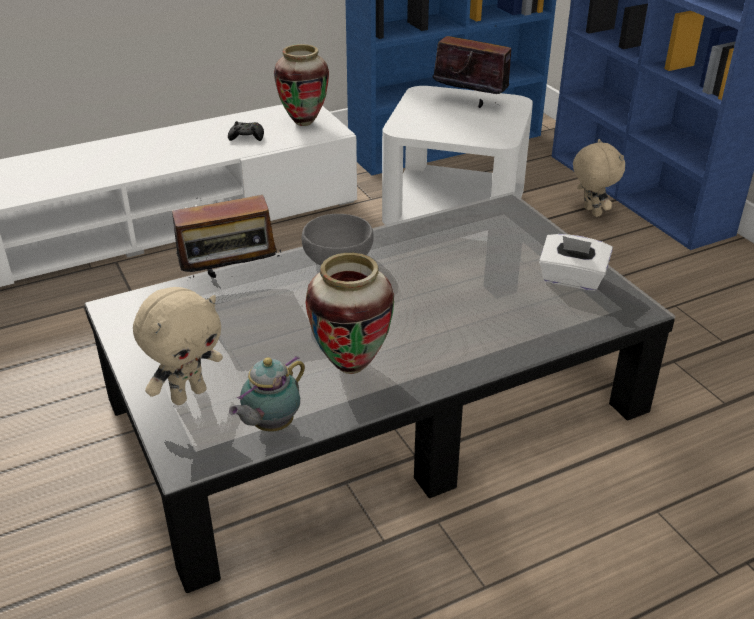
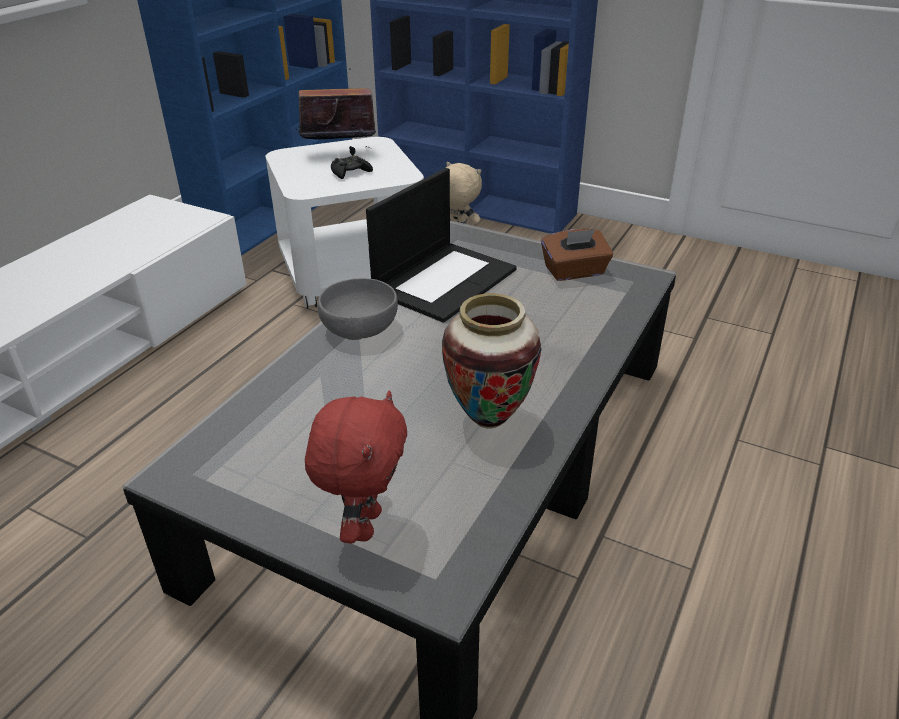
camera: 35 degrees left, 0 degrees up
(188, 394) = (364, 524): beige plush toy -> red plush toy
(230, 278) = (272, 389): radio -> none
(246, 137) = (115, 250): black game controller -> black game controller (350, 172)
(270, 426) = (483, 512): teapot -> none
(304, 122) = (165, 219): vase -> none
(448, 245) = (445, 280): none -> laptop
(571, 279) = (574, 272): white tissue box -> brown tissue box

